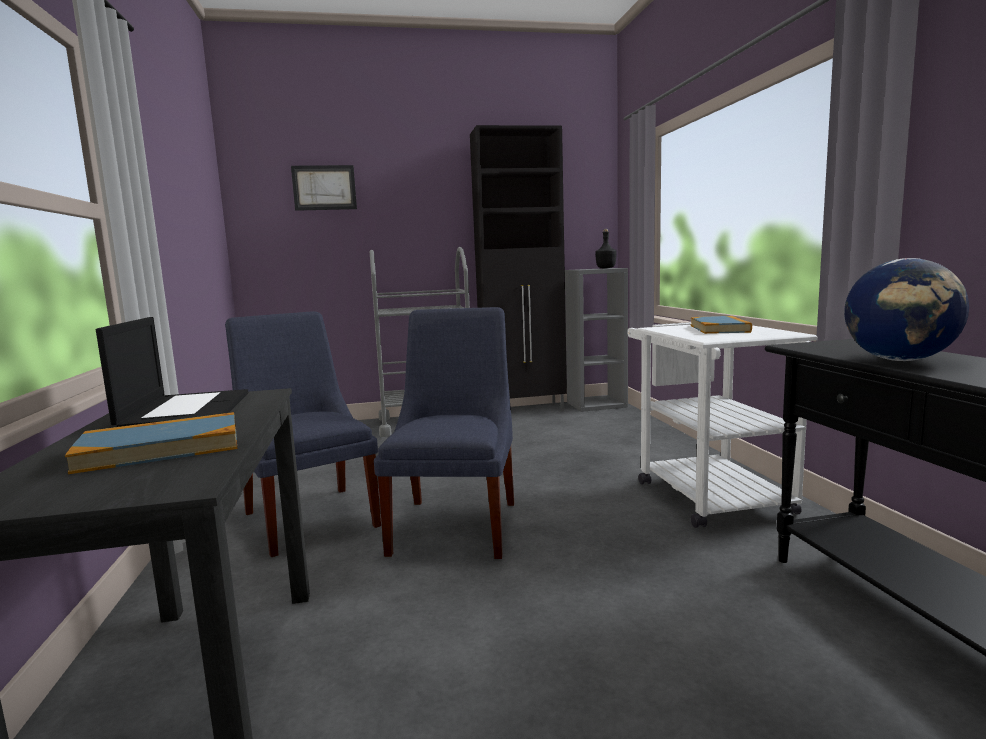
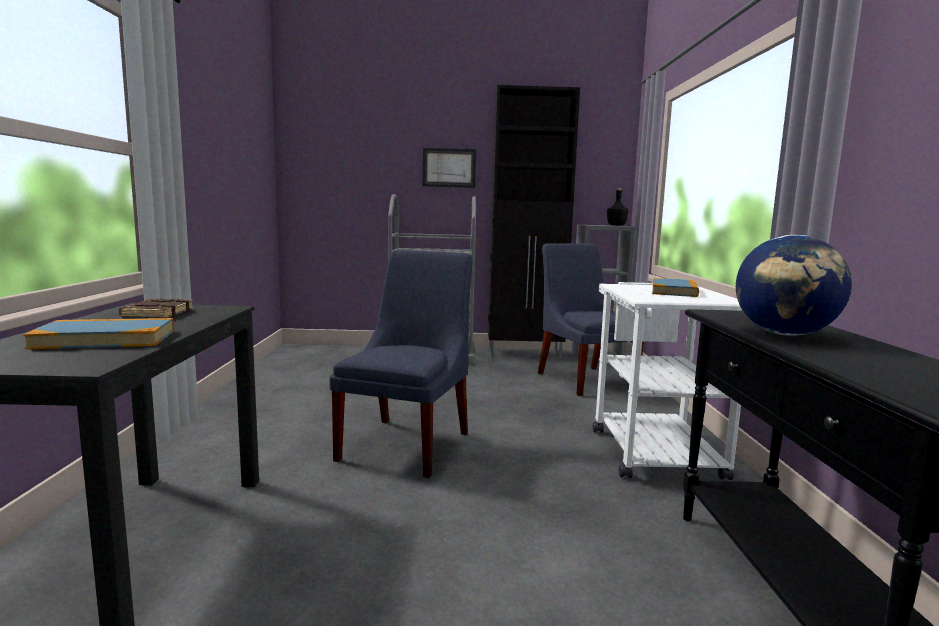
camera: 10 degrees right, 0 degrees up
(186, 409) = (158, 314): laptop -> brown book
(310, 516) = (292, 420): blue chair -> blue chair (584, 379)
(324, 187) = (361, 136): picture -> picture (449, 168)

